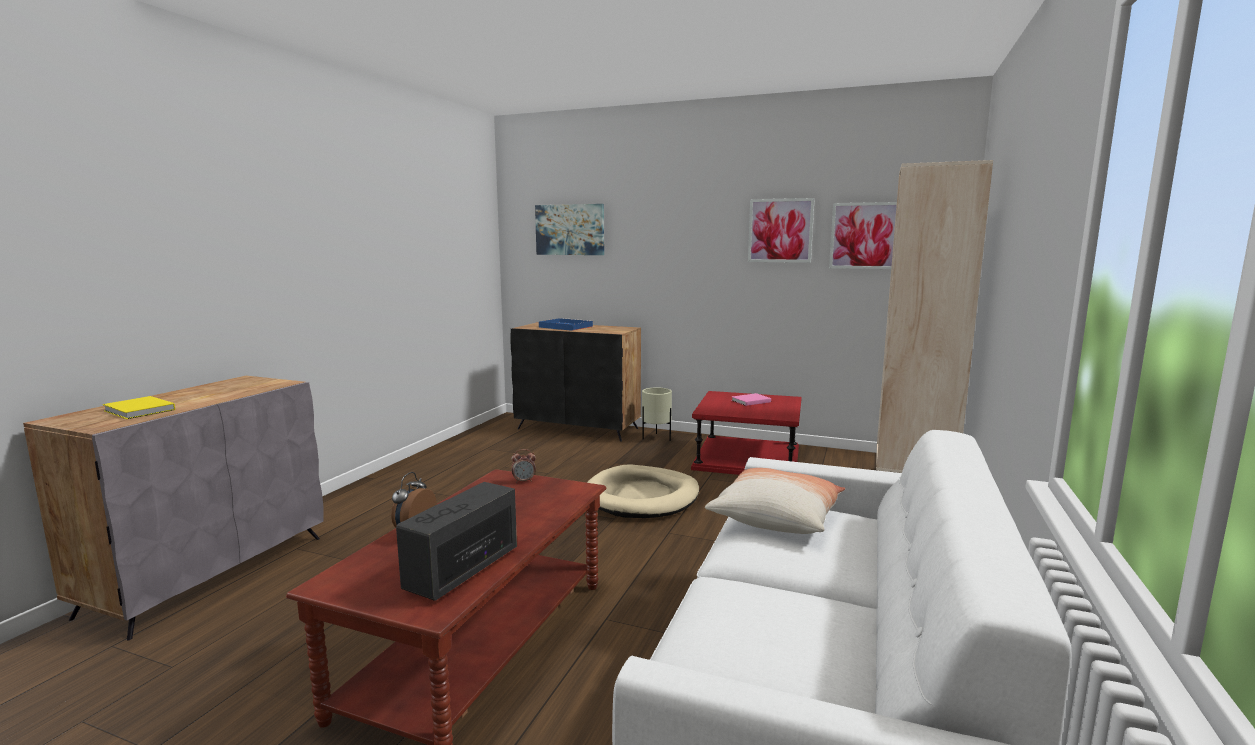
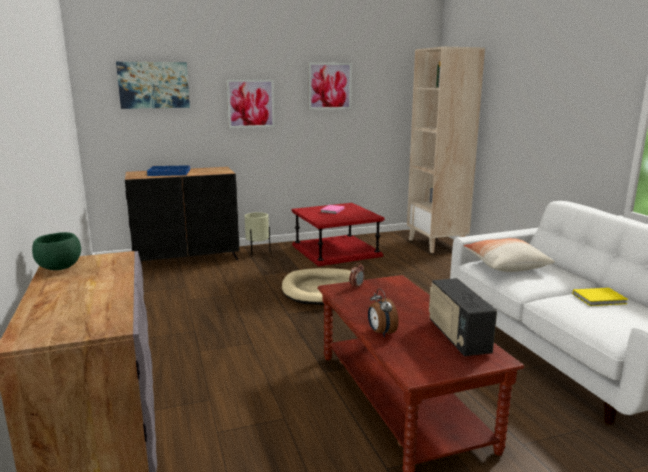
camera: 40 degrees left, 5 degrees up
(139, 411) = (84, 308): yellow book -> yellow book (600, 299)
(229, 383) = (59, 268): none -> green bowl
(865, 236) = (382, 89): picture -> picture (250, 103)

